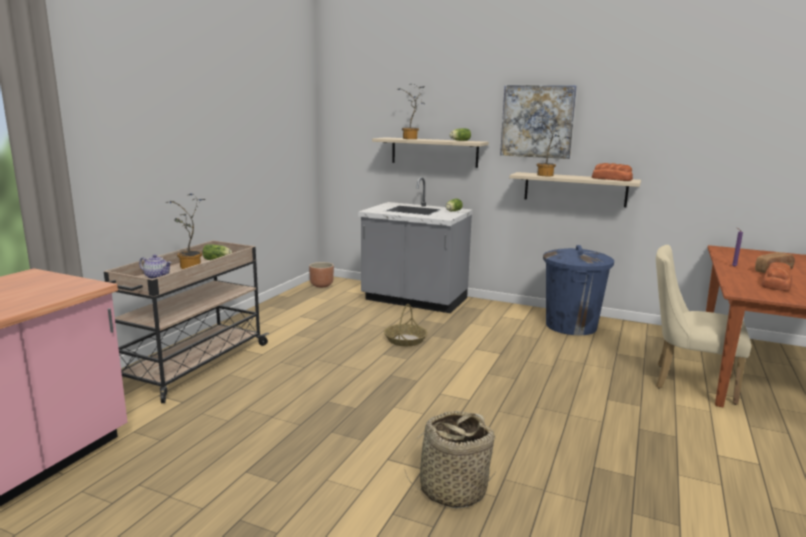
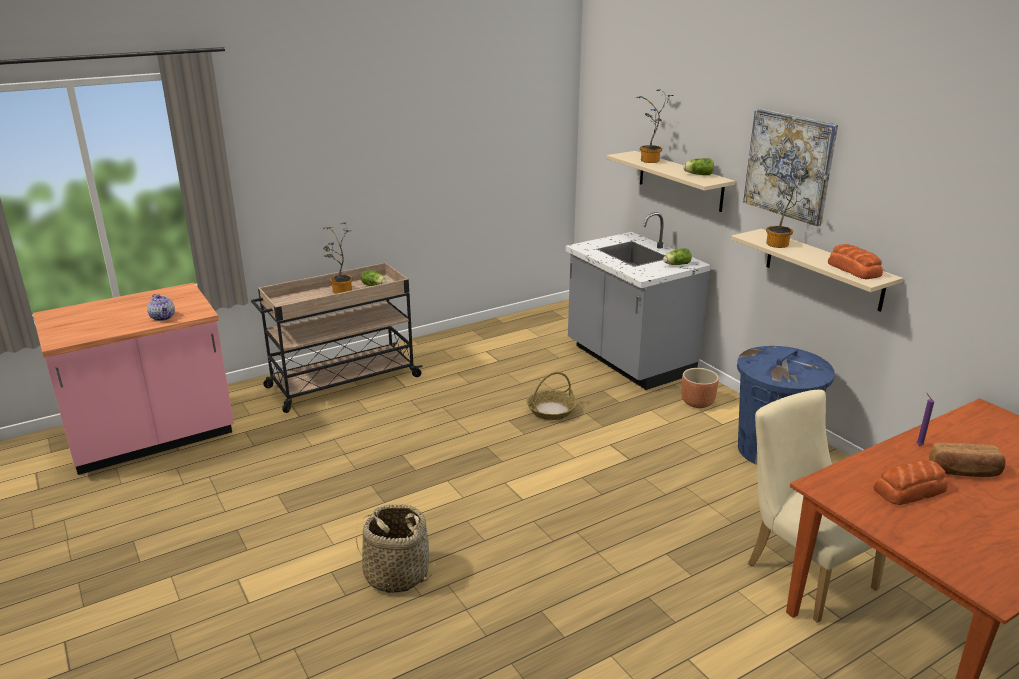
camera: 35 degrees right, 10 degrees up
(157, 276) = (303, 298): teapot -> teapot (163, 317)
(322, 285) = (554, 314): brown planter -> brown planter (698, 403)

